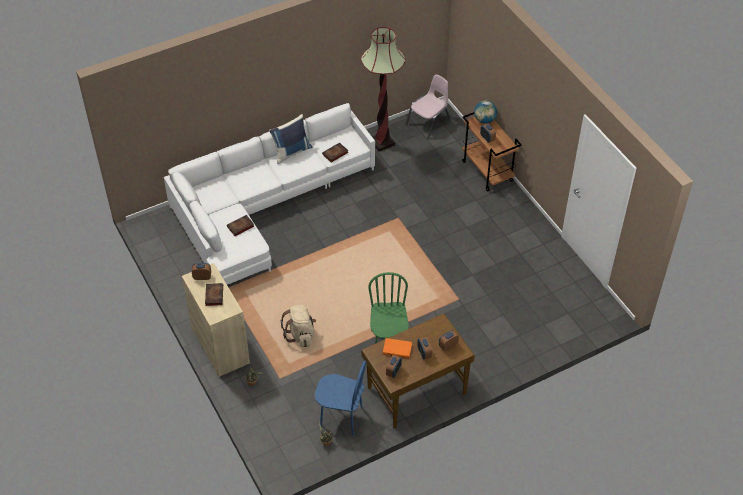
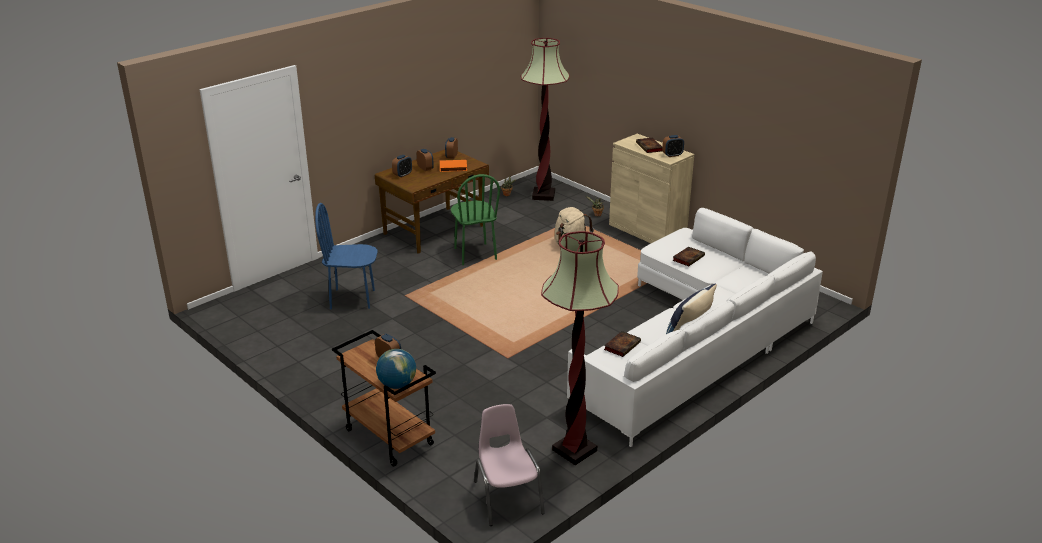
camera: 165 degrees right, 20 degrees down
(289, 431) = (543, 195): none -> floor lamp
(341, 417) = (500, 208): blue chair -> blue chair (352, 299)
(428, 123) = (507, 497): pink chair -> pink chair turned 135 degrees clockwise

